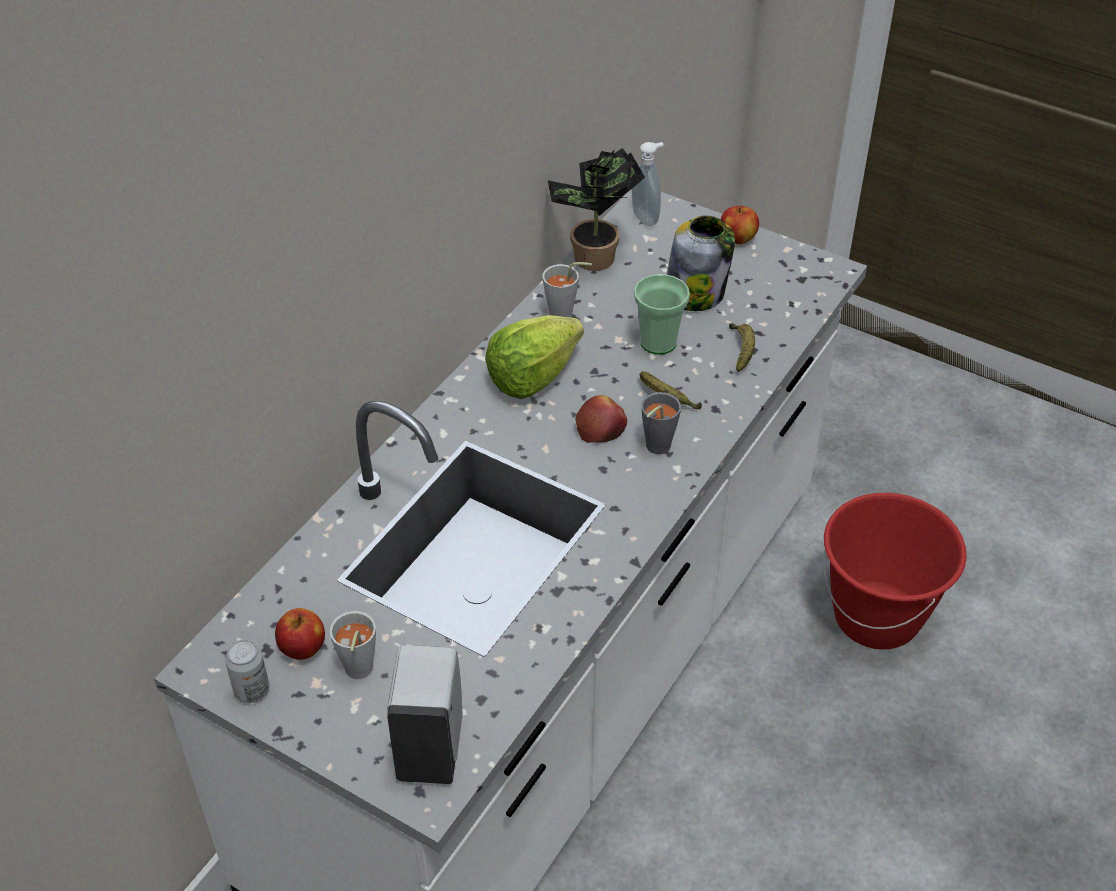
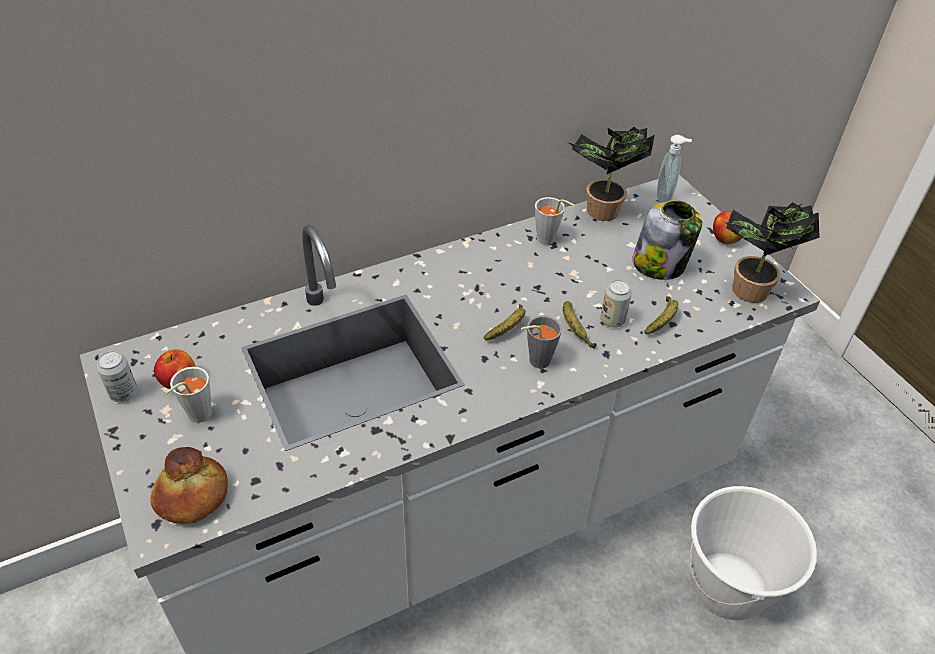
camera: 30 degrees right, 0 degrees up
(430, 747) = (192, 496): white soap dispenser -> bread
(532, 376) = (489, 272): lettuce -> none
(601, 427) = (508, 328): apple -> banana
(658, 342) = (602, 287): cup -> none
(695, 372) = (612, 320): none -> can
(798, 287) = (747, 293): none -> potted plant
(877, 617) = (728, 587): red bucket -> white bucket

